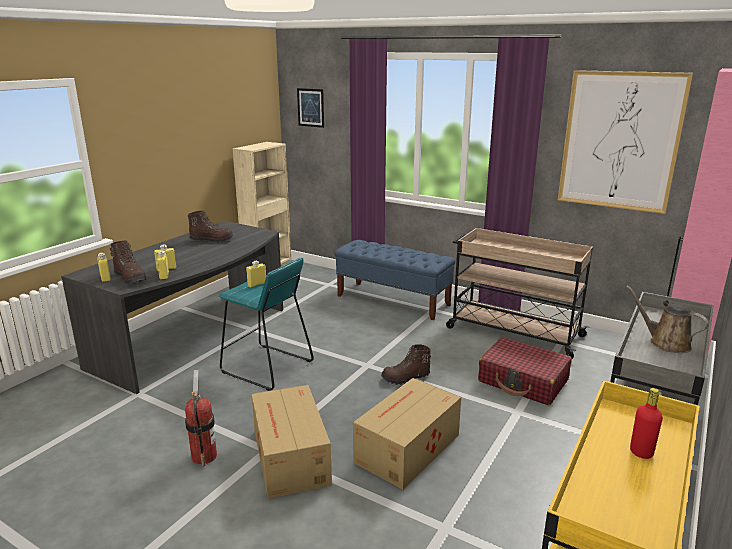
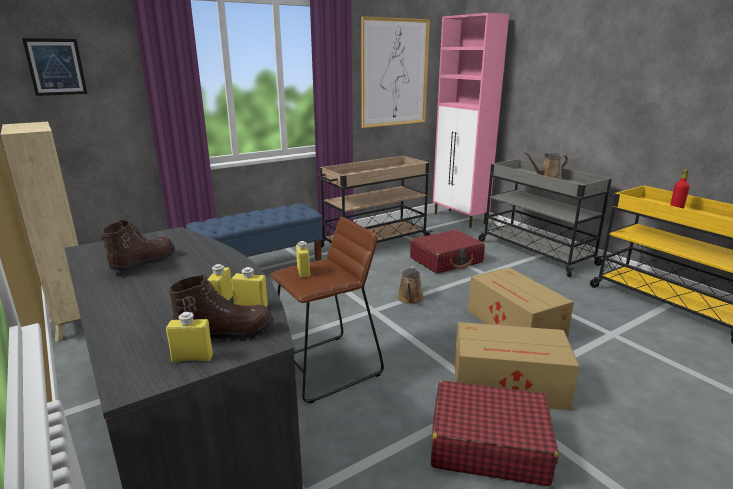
camera: 65 degrees left, 0 degrees up
(204, 456) = (488, 444): fire extinguisher -> red suitcase
(266, 367) = (326, 367): turquoise stool -> brown stool
(406, 378) = (410, 299): brown boot -> brown watering can

